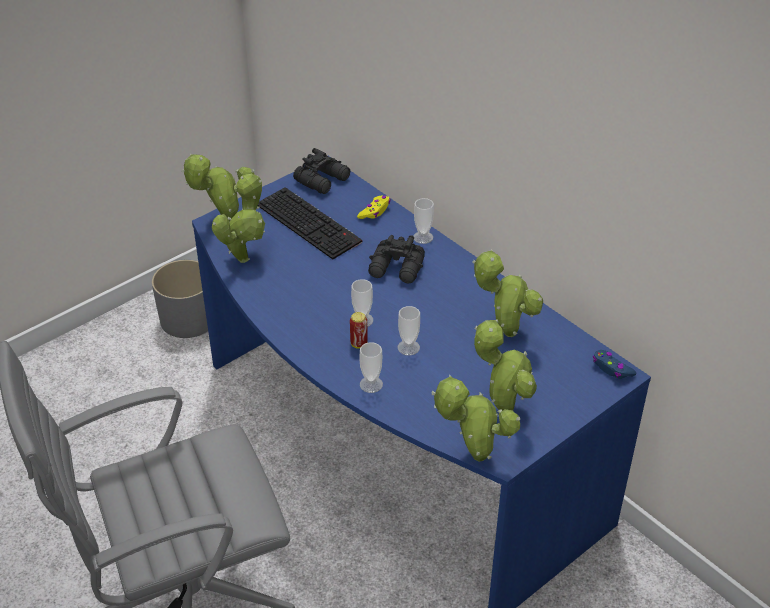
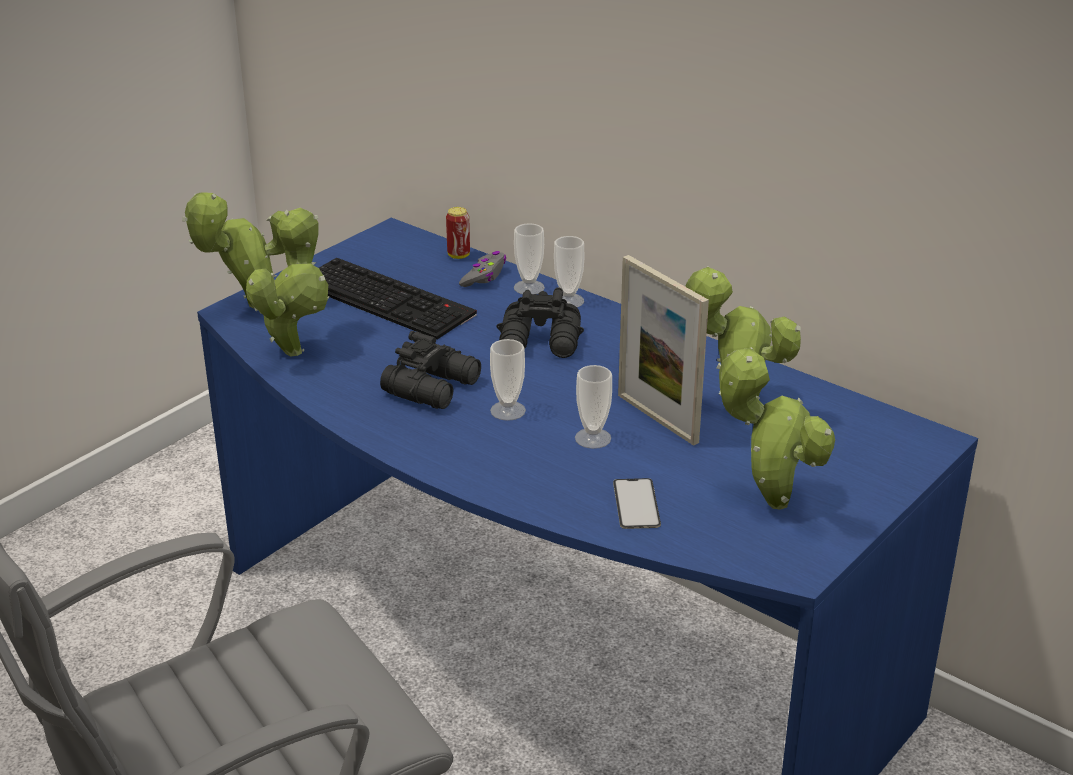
camera: 10 degrees left, 10 degrees down
(188, 319) = (180, 510): grey planter -> none
(323, 180) = (393, 246): black binoculars -> black binoculars (434, 387)
(359, 344) = (512, 441): can -> can (458, 255)
(371, 384) = (549, 492): cup -> cup (529, 287)
(375, 211) = (484, 276): yellow game controller -> grey game controller
(421, 400) = (636, 504): none -> phone
(452, 337) = (657, 418): none -> picture frame
(473, 456) = (748, 570): potted plant -> none
(612, 369) = (916, 434): blue game controller -> none

